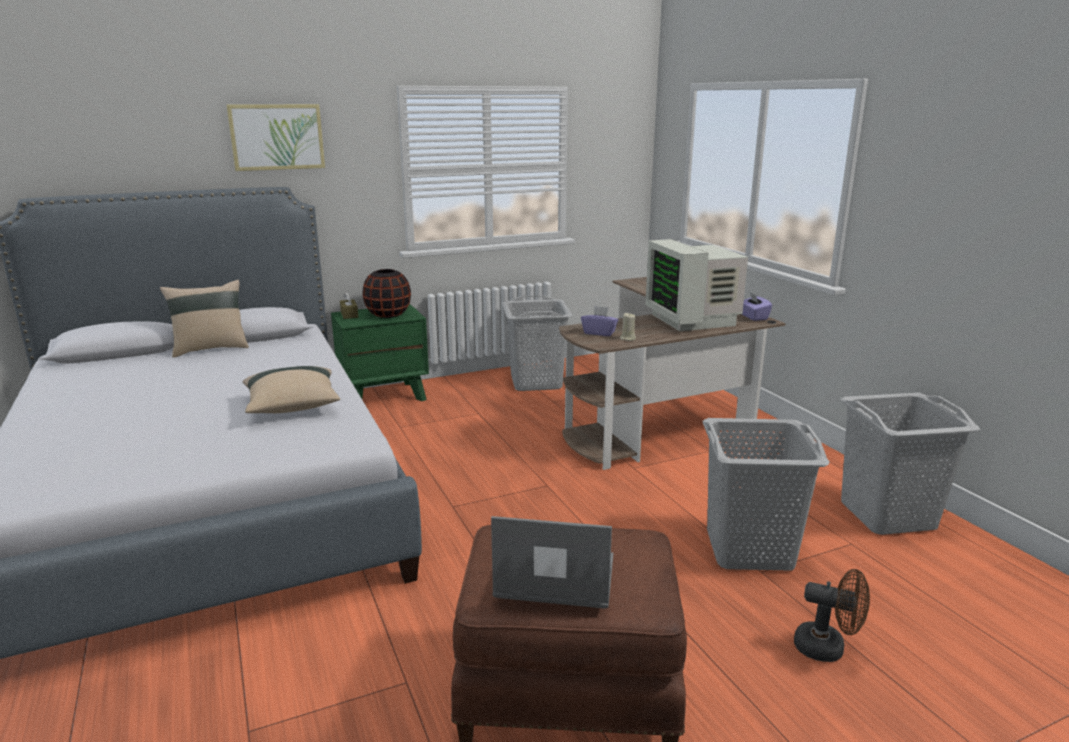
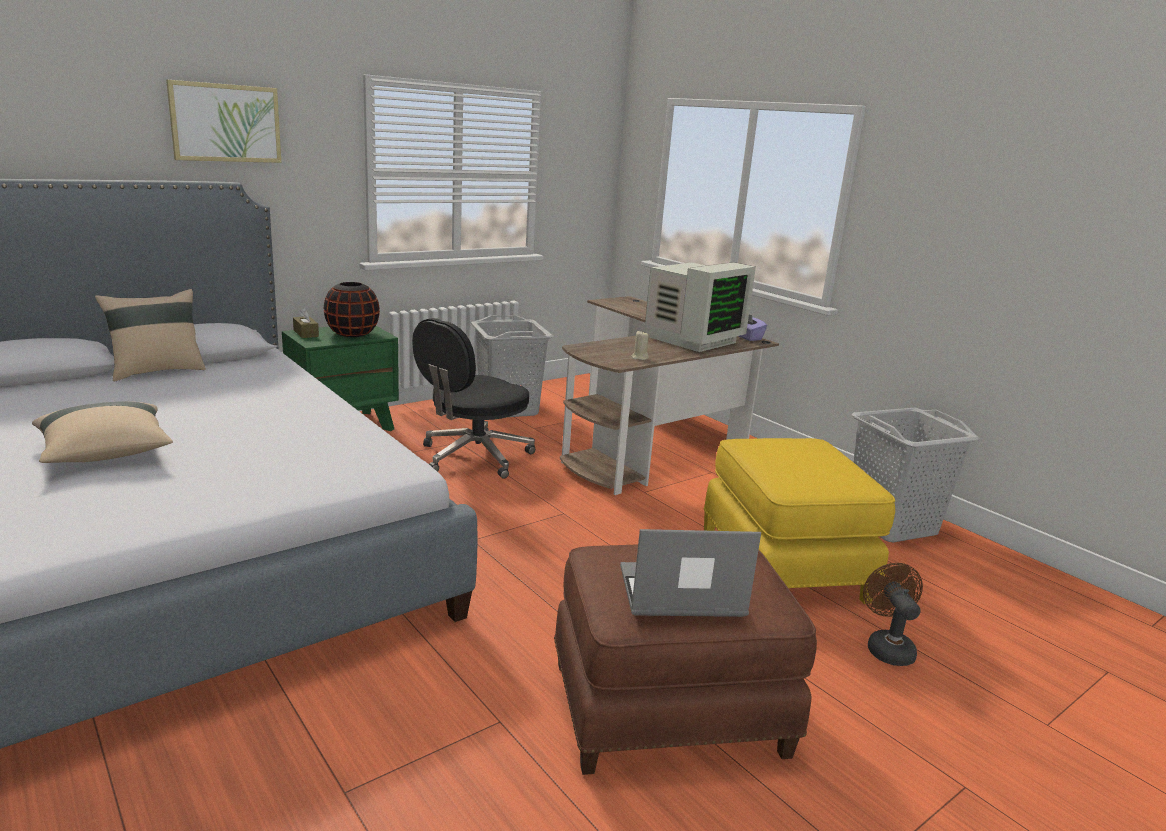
camera: 15 degrees left, 0 degrees up
(292, 407) = (303, 434): beige pillow -> beige pillow (105, 453)
(486, 427) = (474, 457): none -> black office chair
(599, 333) = (607, 352): purple tissue box -> none
(693, 320) = (692, 340): monitor -> monitor turned 105 degrees counterclockwise
(750, 550) = (785, 564): grey laundry basket -> yellow ottoman
(827, 648) = (886, 647): brown fan -> brown fan turned 105 degrees counterclockwise

